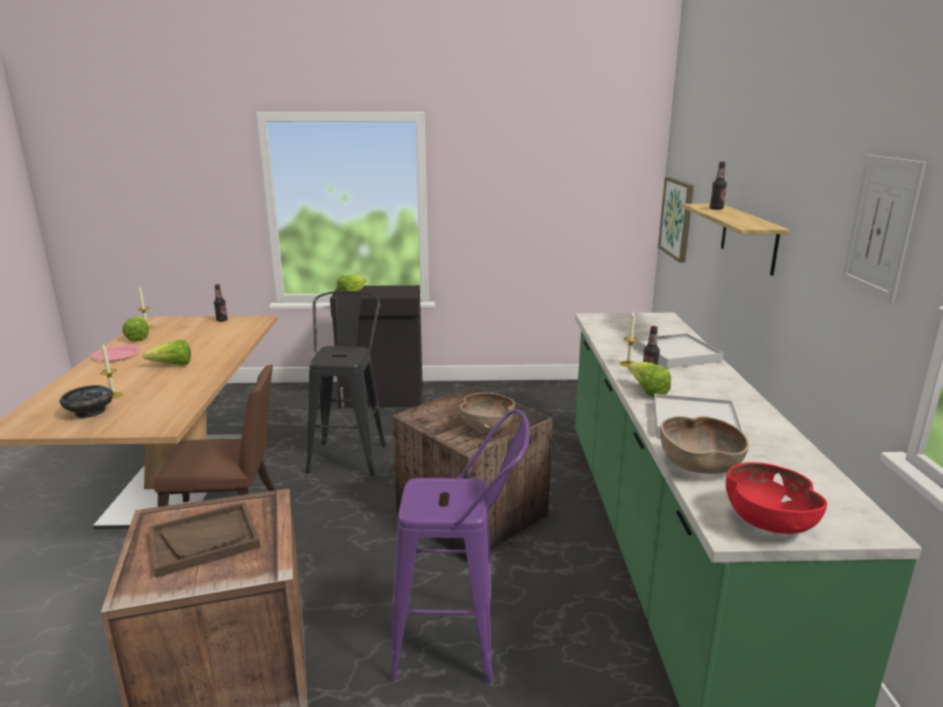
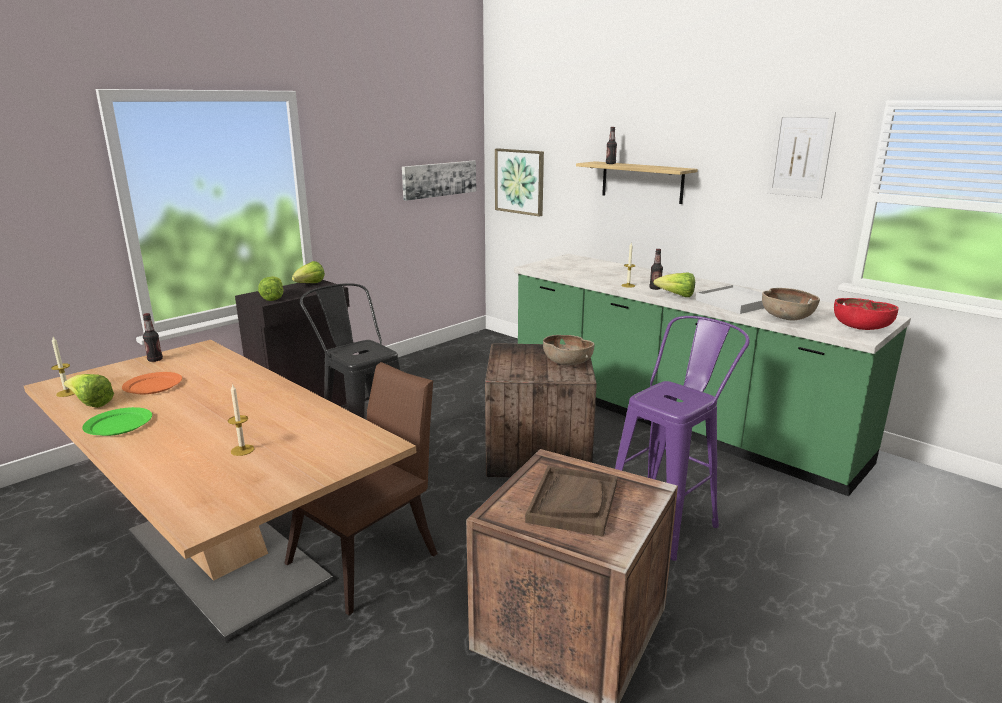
camera: 45 degrees left, 0 degrees up
(89, 412) = (262, 470): black bowl -> none
(117, 355) = (118, 424): pink plate -> green plate
(173, 365) = (228, 407): lettuce -> lettuce (309, 284)
(181, 337) = (152, 386): none -> orange plate
(591, 206) = (439, 179): none -> picture
(677, 354) = (635, 274): white tray -> none

